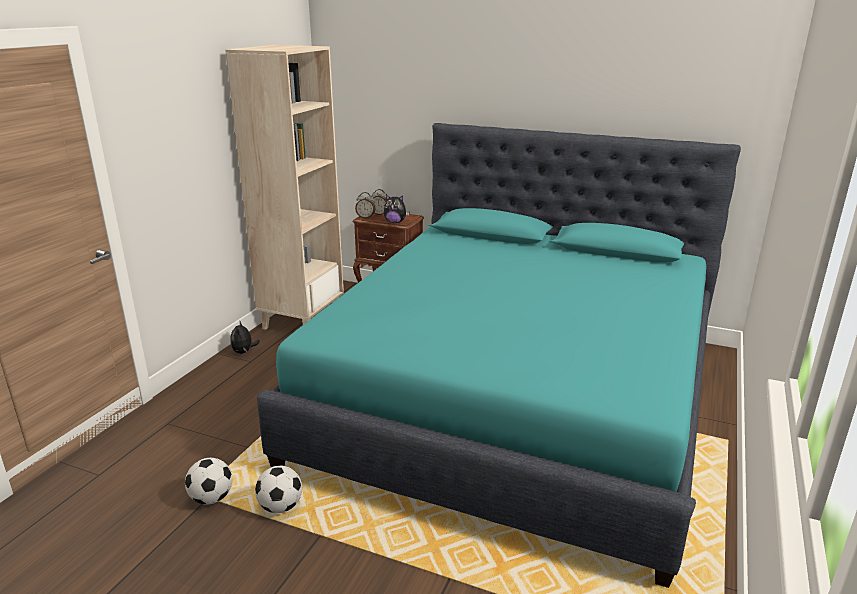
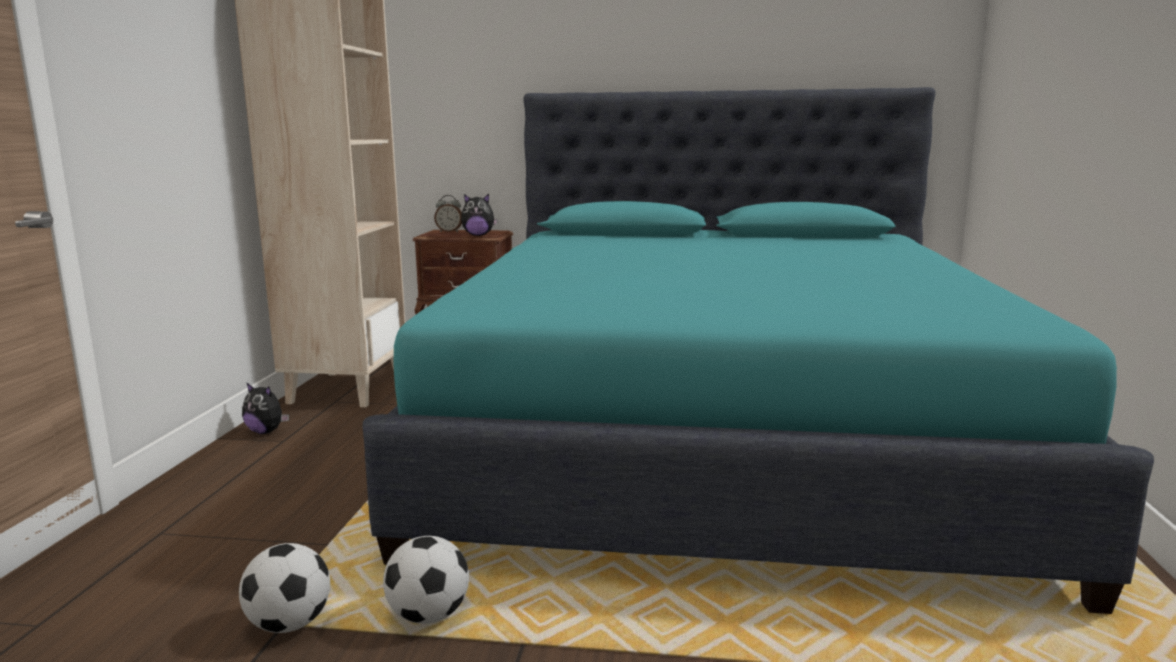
camera: 15 degrees left, 10 degrees down
(244, 352) = (266, 431): plush toy -> plush toy turned 45 degrees counterclockwise
(366, 217) = (431, 234): alarm clock -> none

